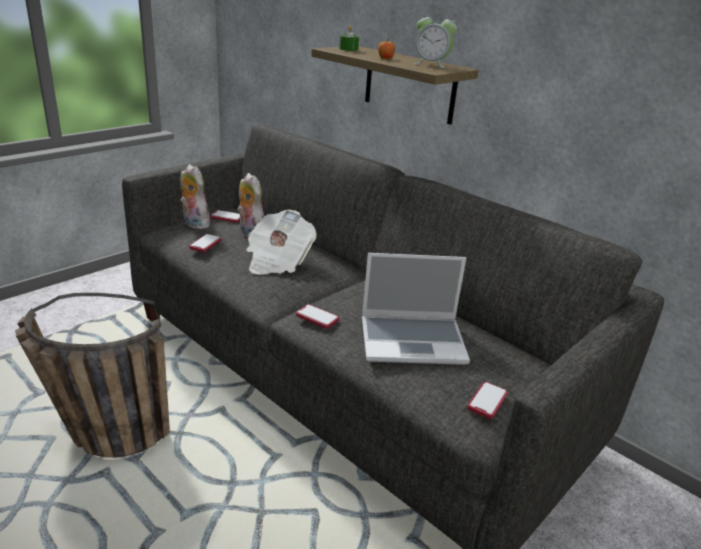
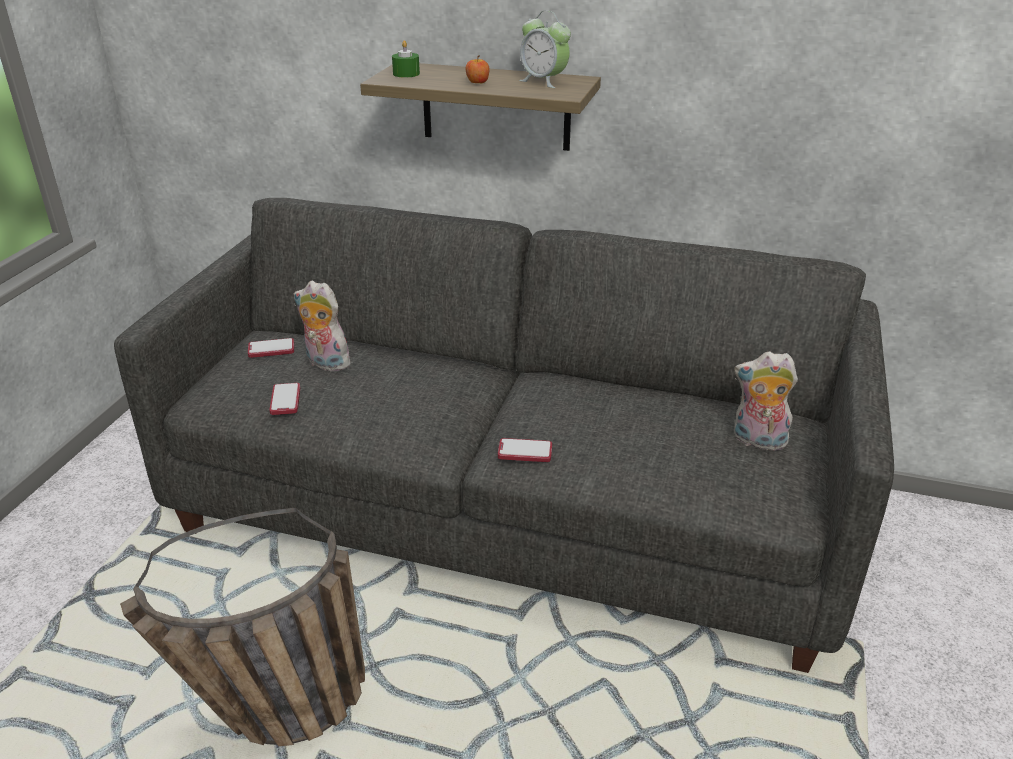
camera: 25 degrees left, 5 degrees up
(194, 224) = (233, 374): plush toy -> plush toy (757, 441)
(278, 260) = (398, 391): newspaper -> none
(413, 340) = (652, 439): laptop -> none
(431, 65) = (544, 81): alarm clock -> alarm clock turned 45 degrees clockwise
(487, 401) = (779, 481): phone -> none

